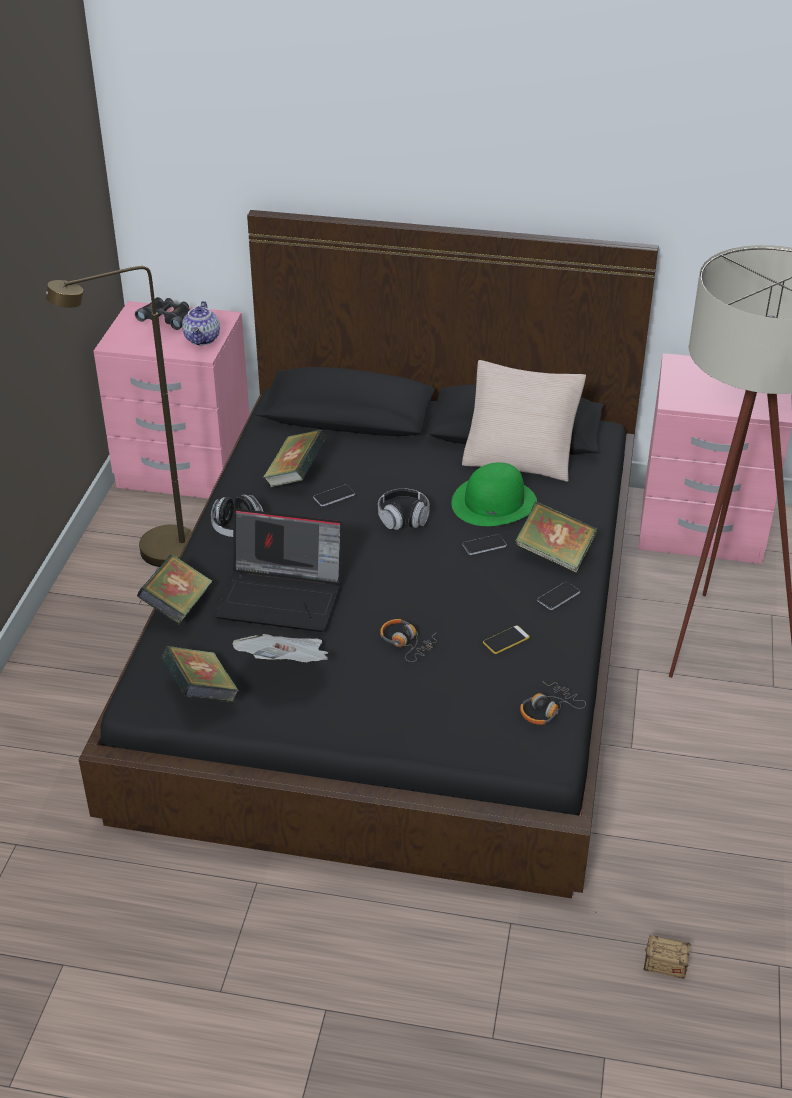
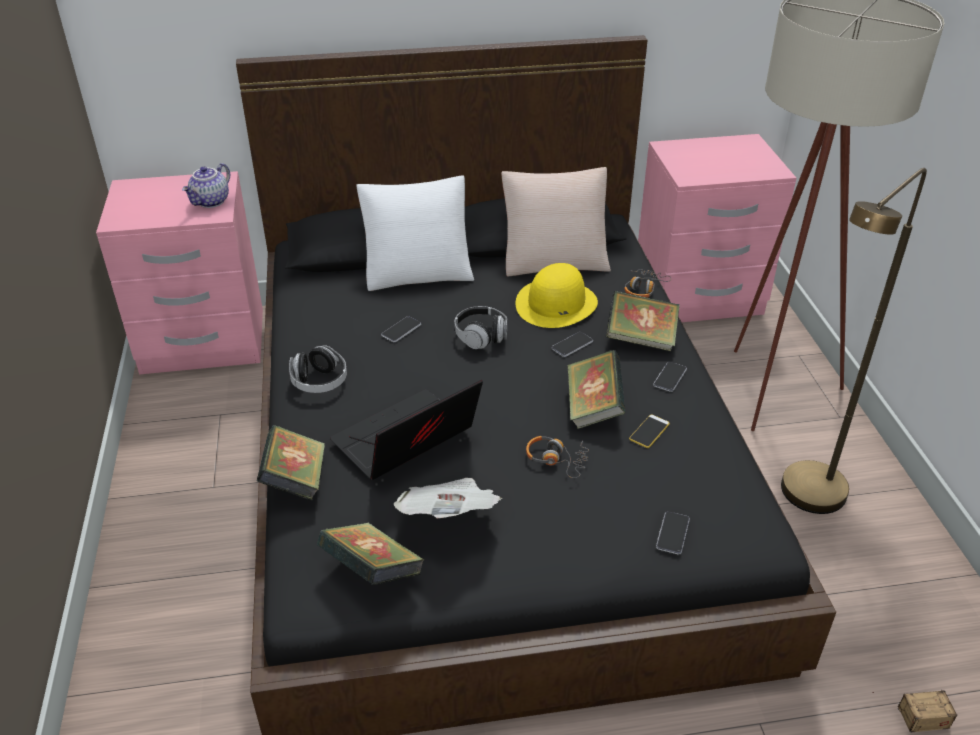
camera: 20 degrees left, 0 degrees up
(153, 555) = (208, 433): brown floor lamp -> brown floor lamp (806, 502)
(167, 317) = (162, 188): black binoculars -> none
(203, 339) = (211, 202): teapot -> teapot turned 45 degrees clockwise
(282, 597) = (405, 442): laptop -> laptop turned 150 degrees clockwise
(296, 475) = (352, 318): book -> book (593, 407)
(381, 441) = (418, 269): none -> white pillow
(469, 729) = (672, 533): none -> phone
(494, 502) = (556, 304): green hat -> yellow hat
(548, 710) = (733, 491): headphones -> headphones (643, 288)

